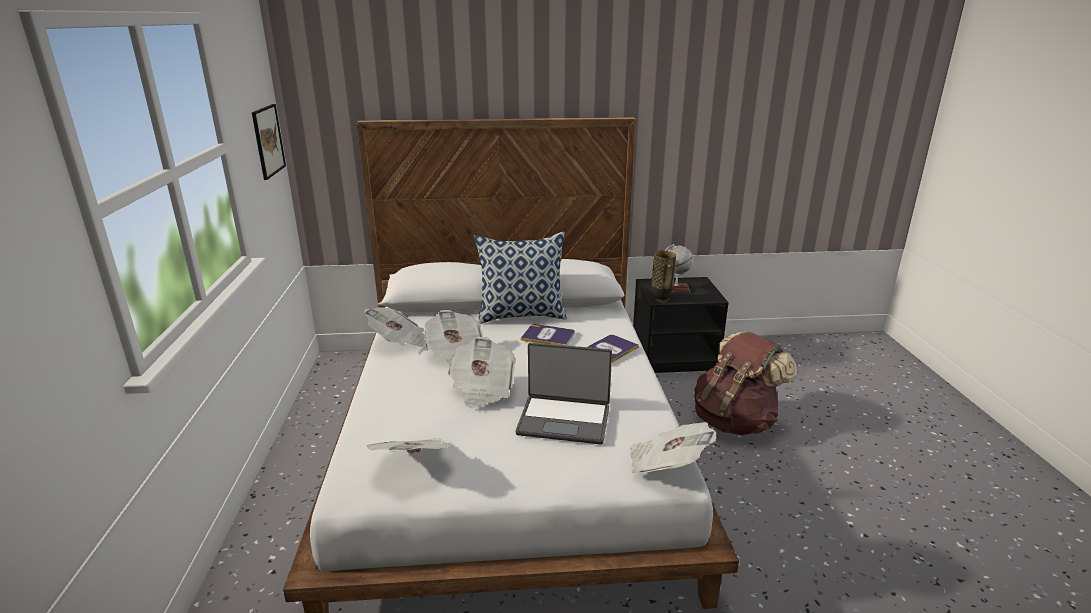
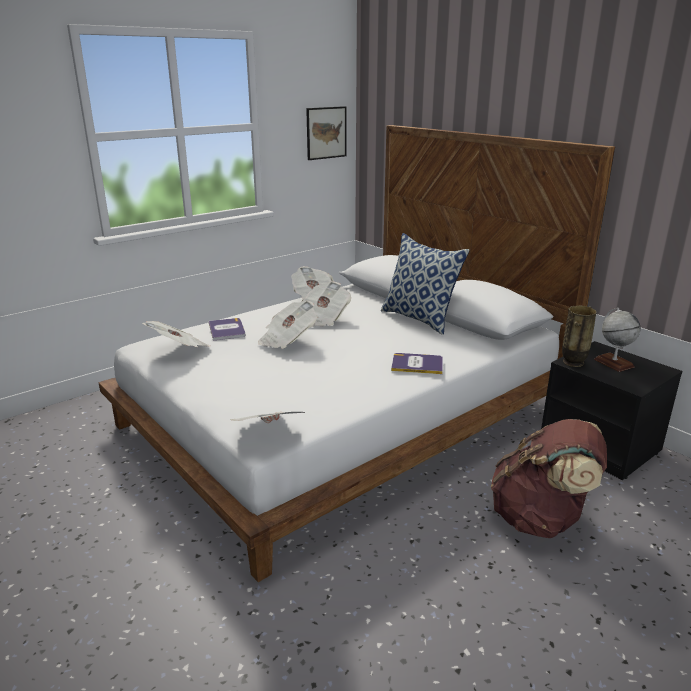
camera: 55 degrees right, 0 degrees up
(548, 336) = (400, 337): book -> book (227, 330)
(564, 420) = (285, 378): laptop -> none

